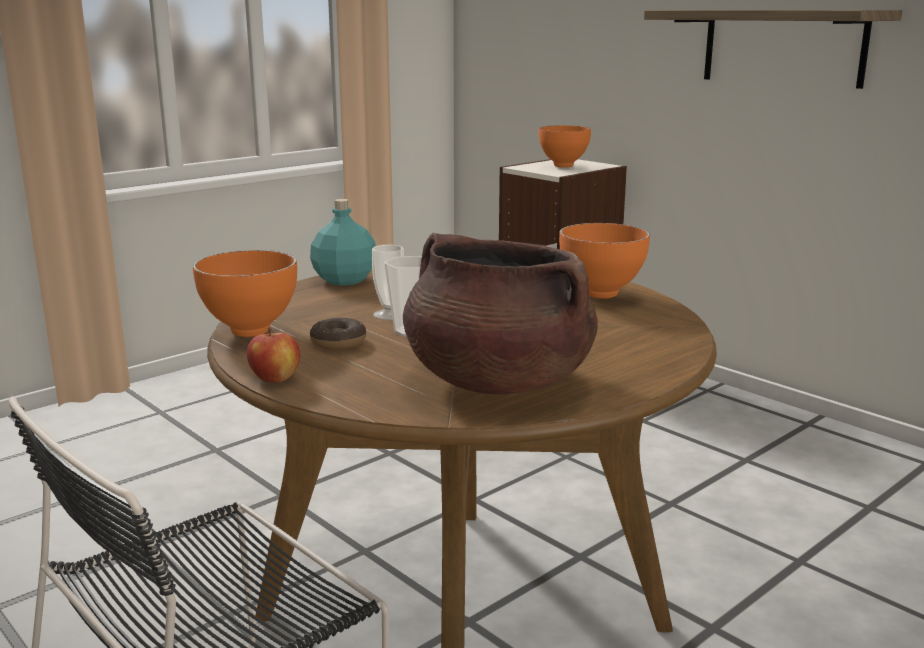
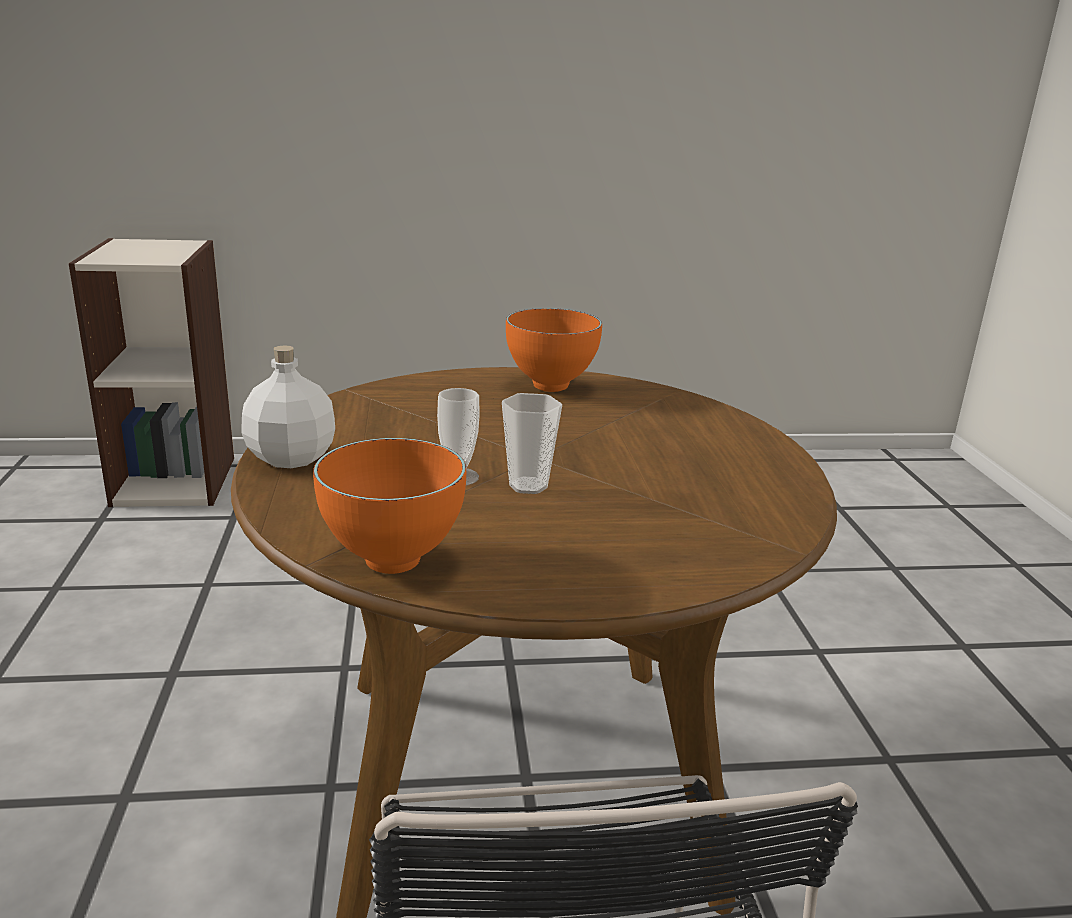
camera: 55 degrees left, 5 degrees up
(275, 379) = (580, 595): apple -> none
(338, 342) = (508, 528): donut -> none
(345, 280) = (292, 457): turquoise bottle -> white bottle
(497, 381) = (718, 498): brown cooking pot -> none
(563, 166) = (147, 251): orange bowl -> none
(782, 47) = (390, 95): shelf -> none

